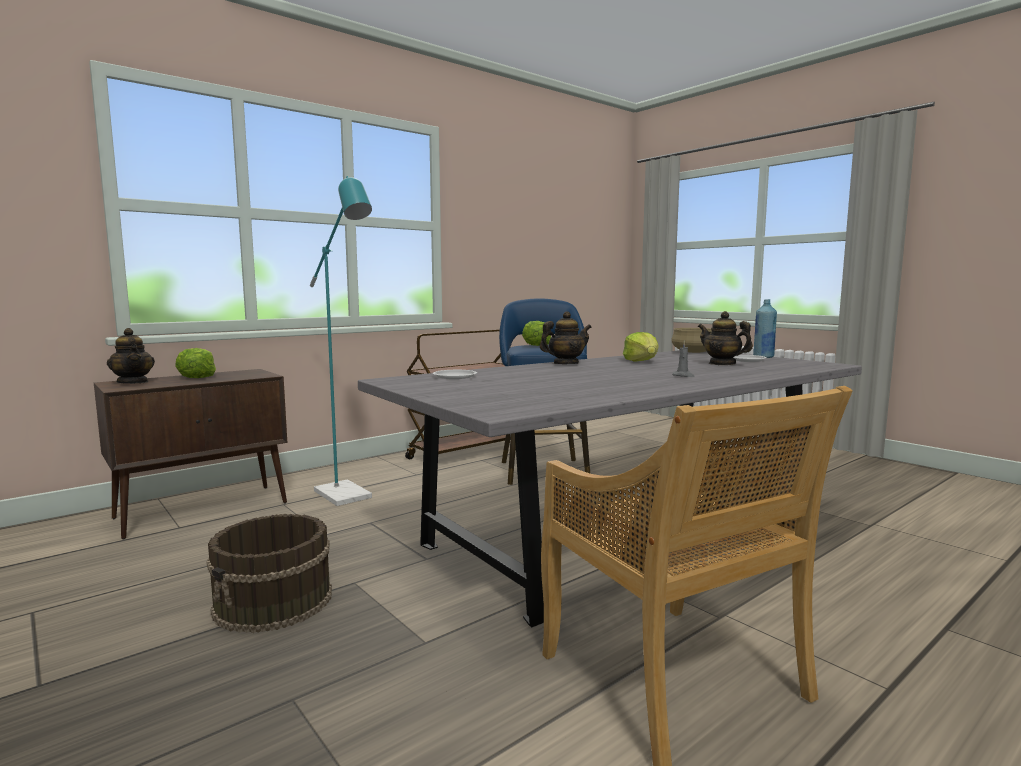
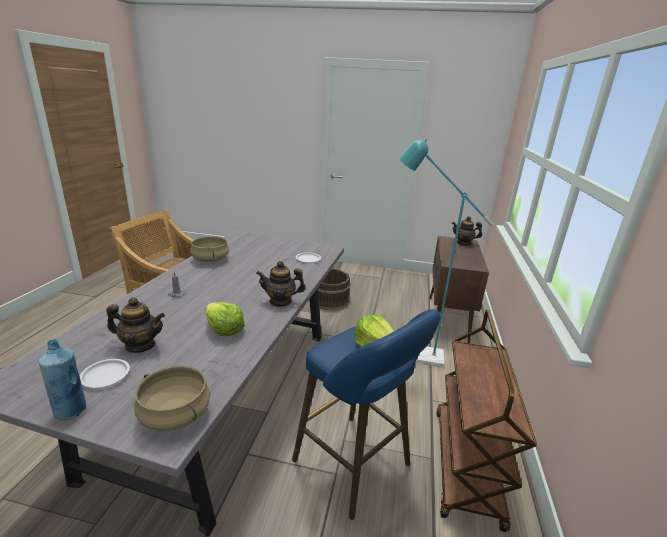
camera: 140 degrees right, 15 degrees up
(197, 377) = (467, 254): lettuce -> none
(565, 364) = (280, 301): teapot -> teapot turned 60 degrees clockwise
(609, 391) = (210, 259): none -> beige cooking pot

